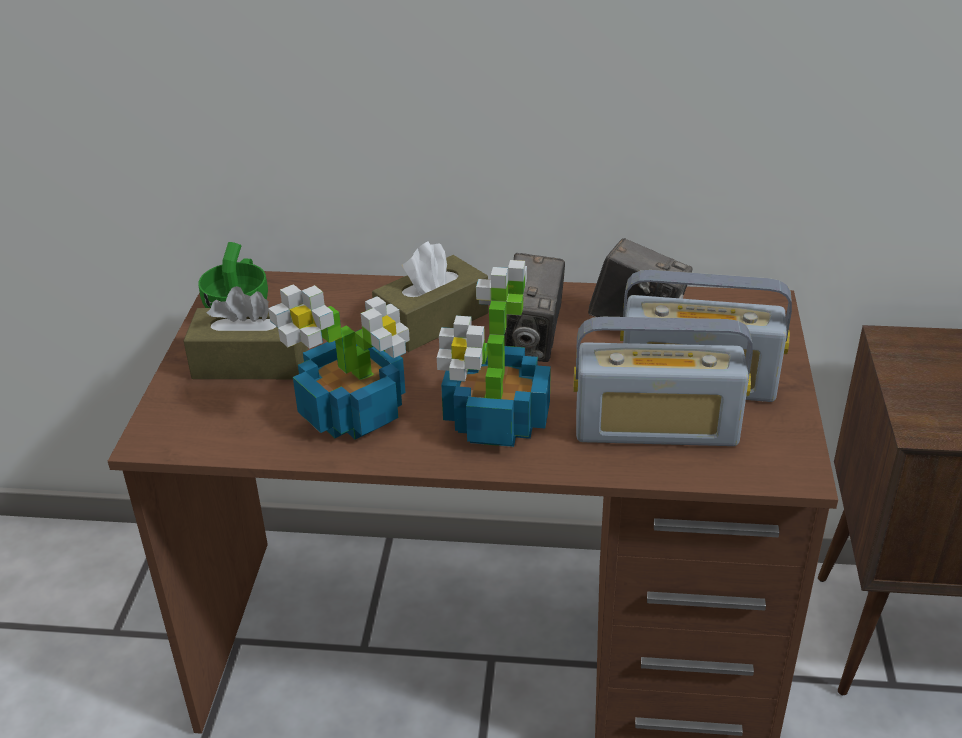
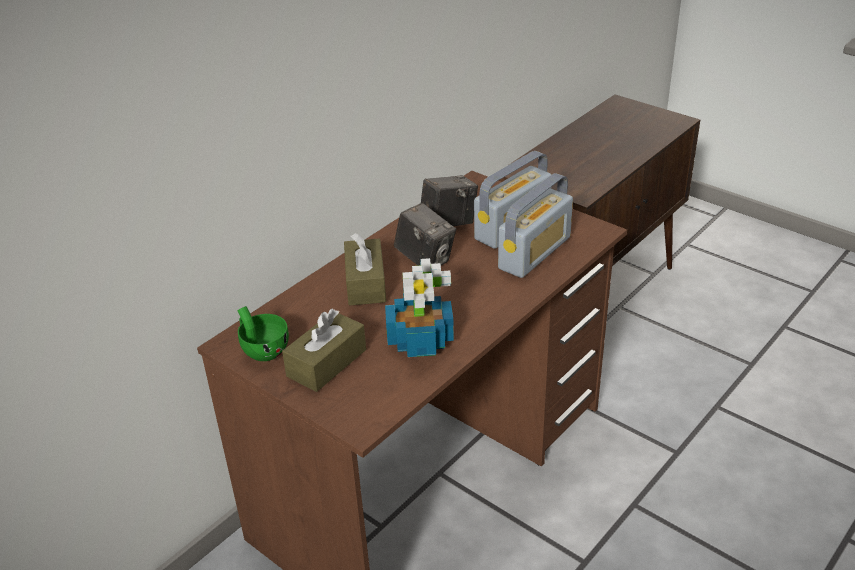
camera: 55 degrees left, 0 degrees up
(495, 422) = (479, 297): potted plant -> none

